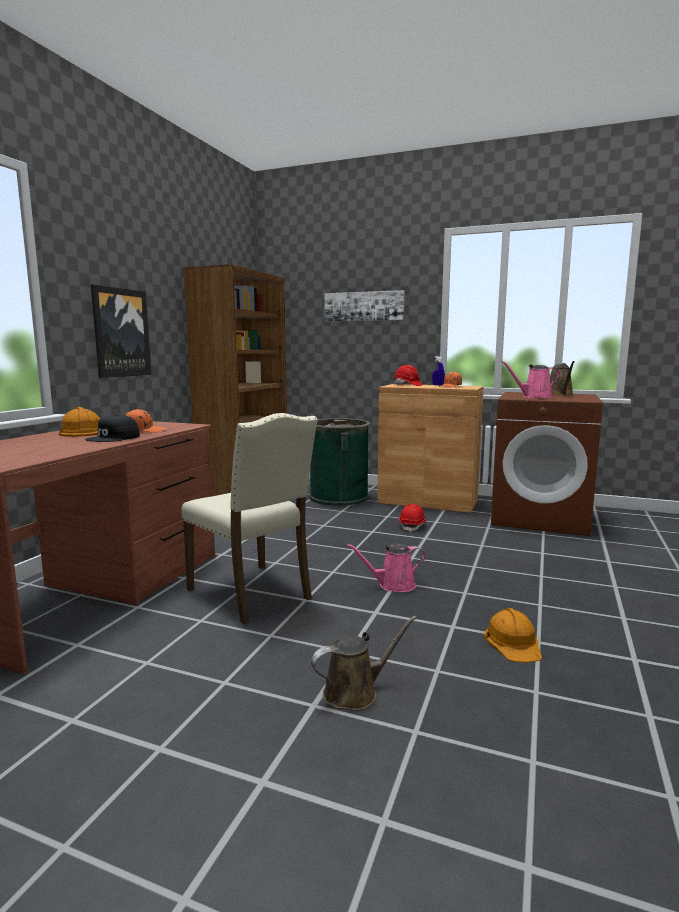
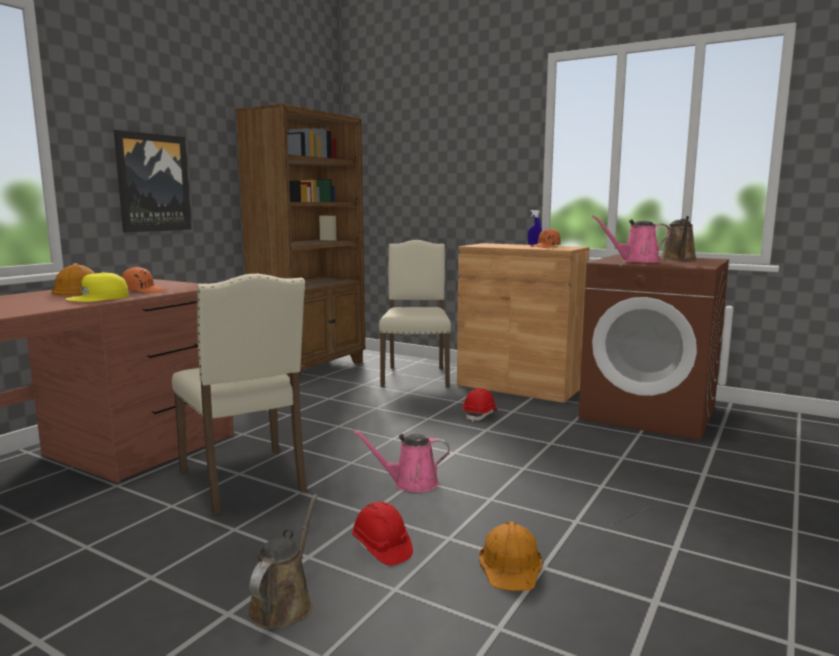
camera: 10 degrees right, 0 degrees up
(114, 438) = (99, 298): black cap -> yellow cap
(339, 497) = (416, 376): green trash can -> beige chair
(355, 692) = (283, 604): brown watering can -> brown watering can turned 60 degrees counterclockwise
(364, 306) = (456, 150): picture -> none
(407, 385) = (496, 245): red hard hat -> red hard hat (381, 548)

